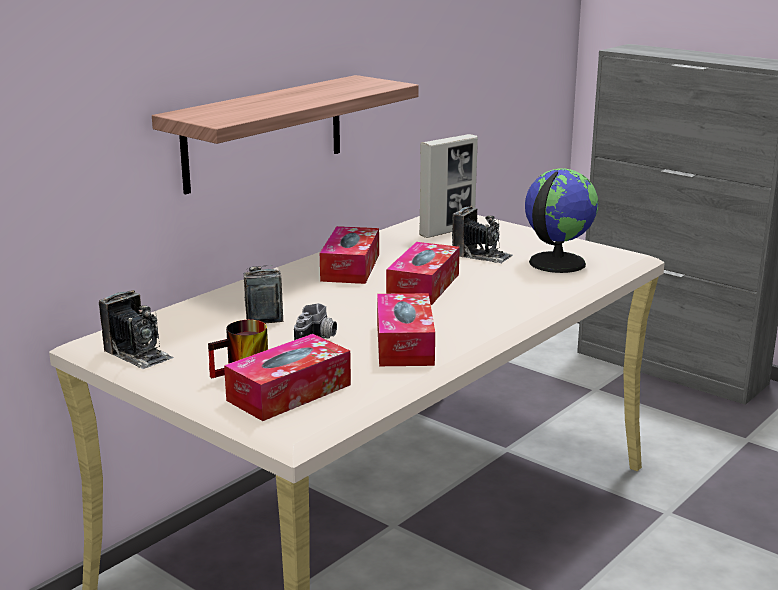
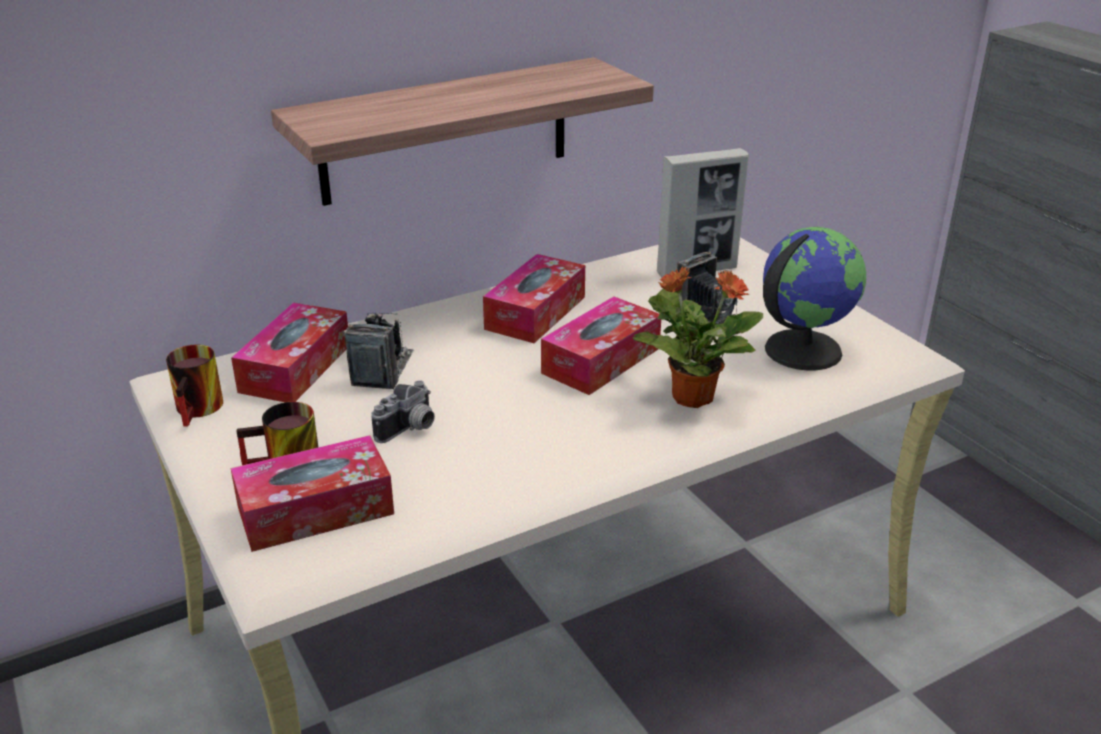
camera: 20 degrees right, 10 degrees up
(138, 354) = (201, 409): camera -> mug
(404, 344) = (507, 457): tissue box -> tissue box (295, 368)
(503, 295) = (691, 396): none -> potted plant

